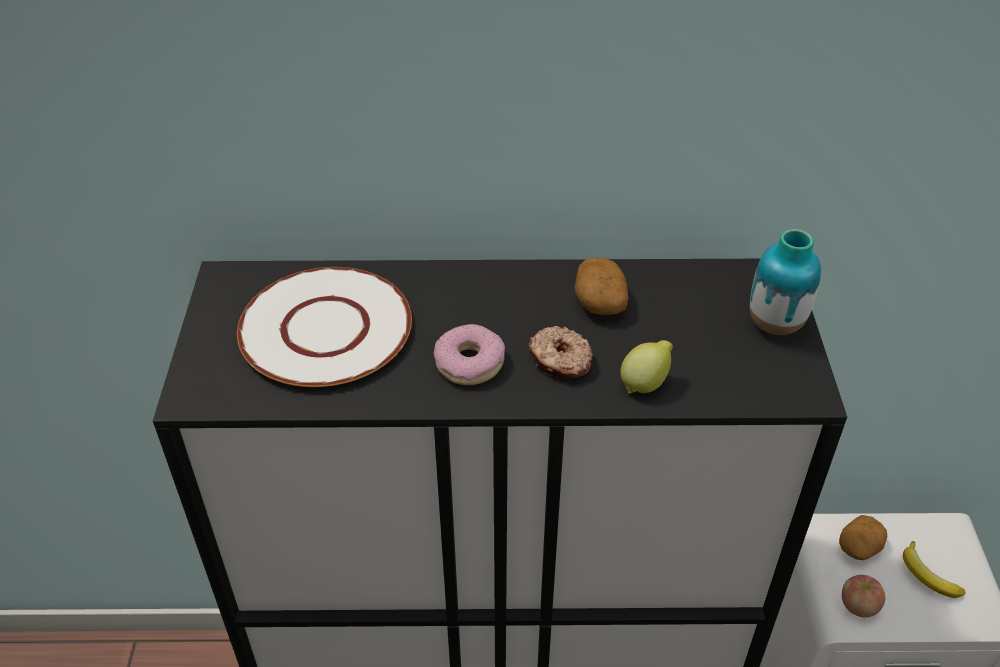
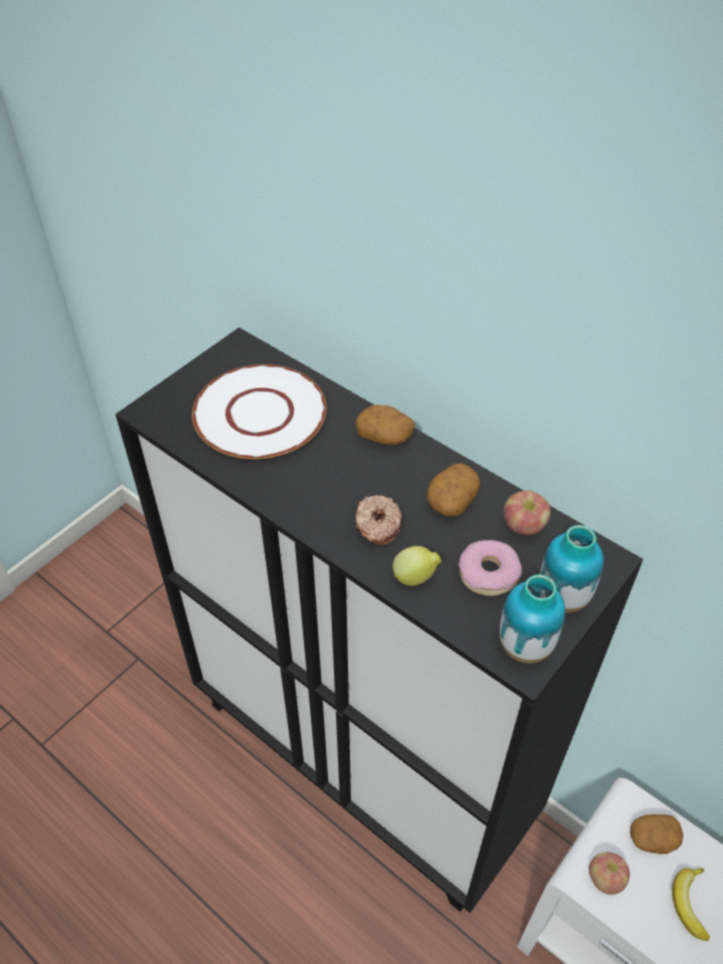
camera: 40 degrees right, 5 degrees up
(470, 363) = (319, 490): donut -> donut (488, 574)
(476, 281) = (385, 436): none -> potato
(681, 287) = (523, 526): none -> apple
(793, 380) = (525, 646): none -> vase

